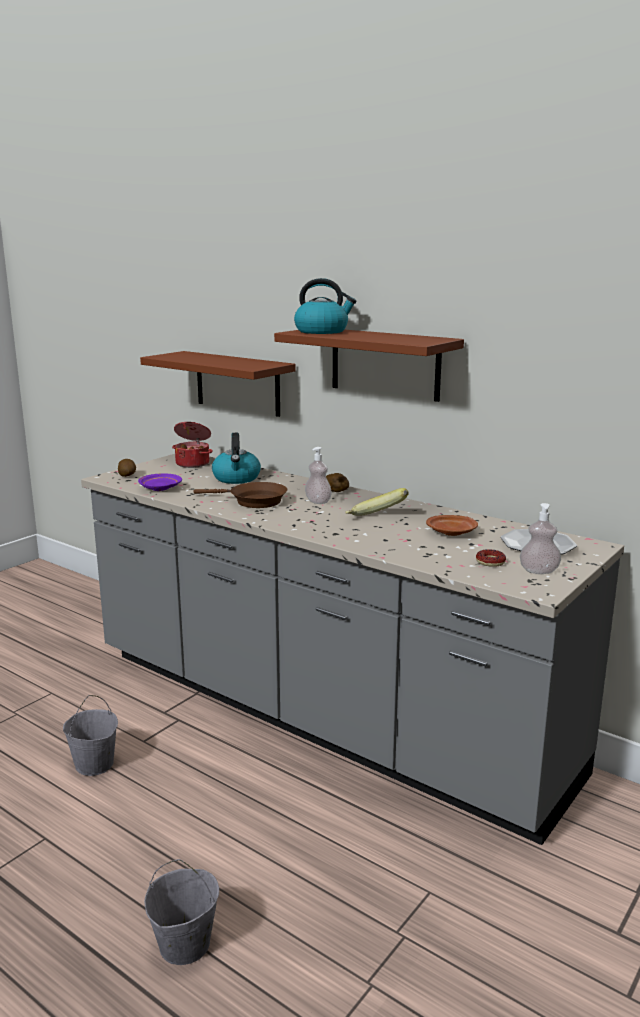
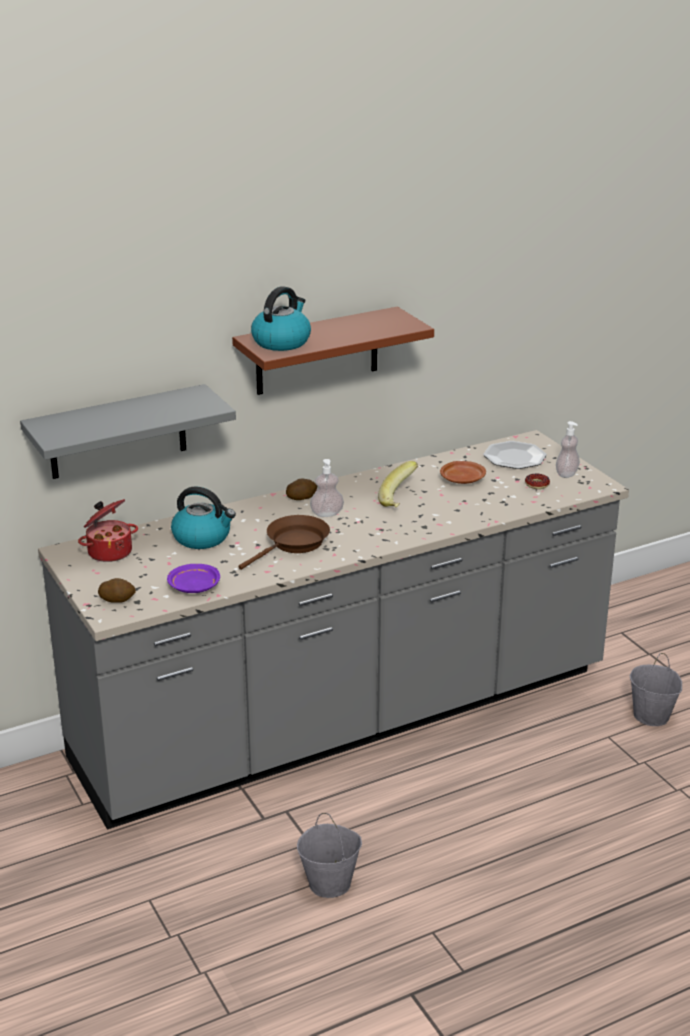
camera: 65 degrees left, 10 degrees up
(184, 945) = (607, 867): grey bucket -> grey bucket (652, 716)
(237, 383) = (117, 432): brown shelf -> grey shelf

